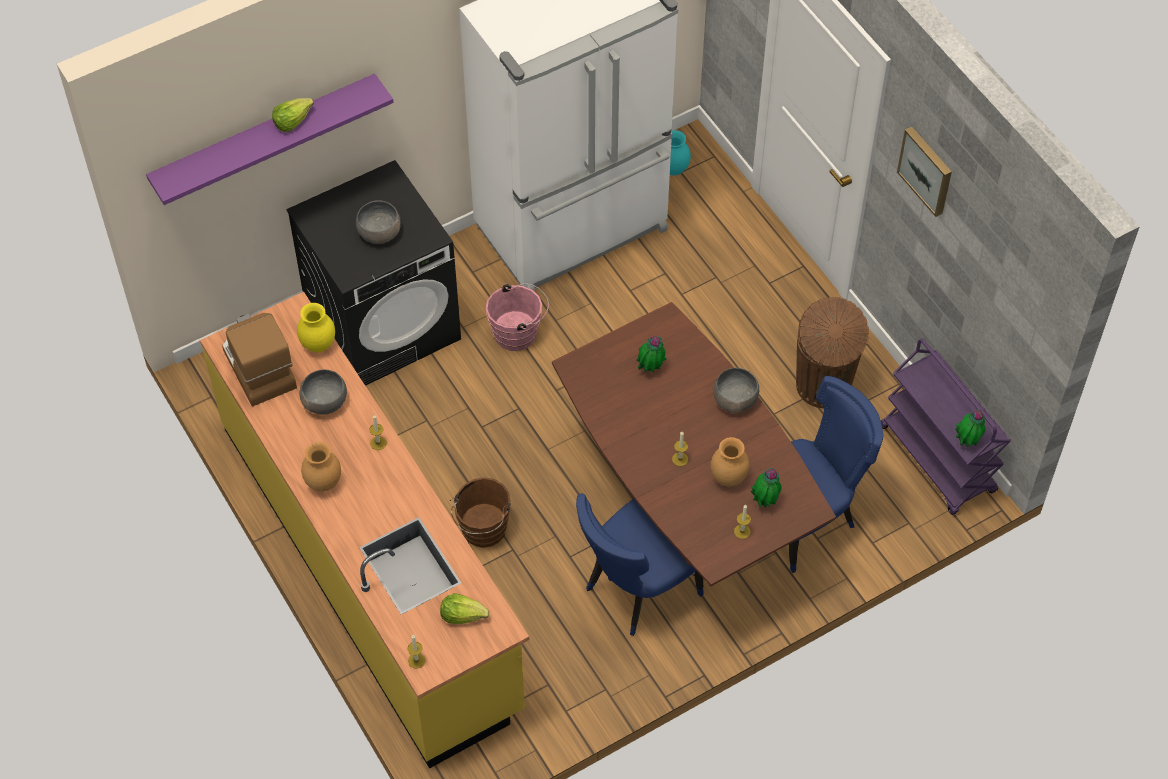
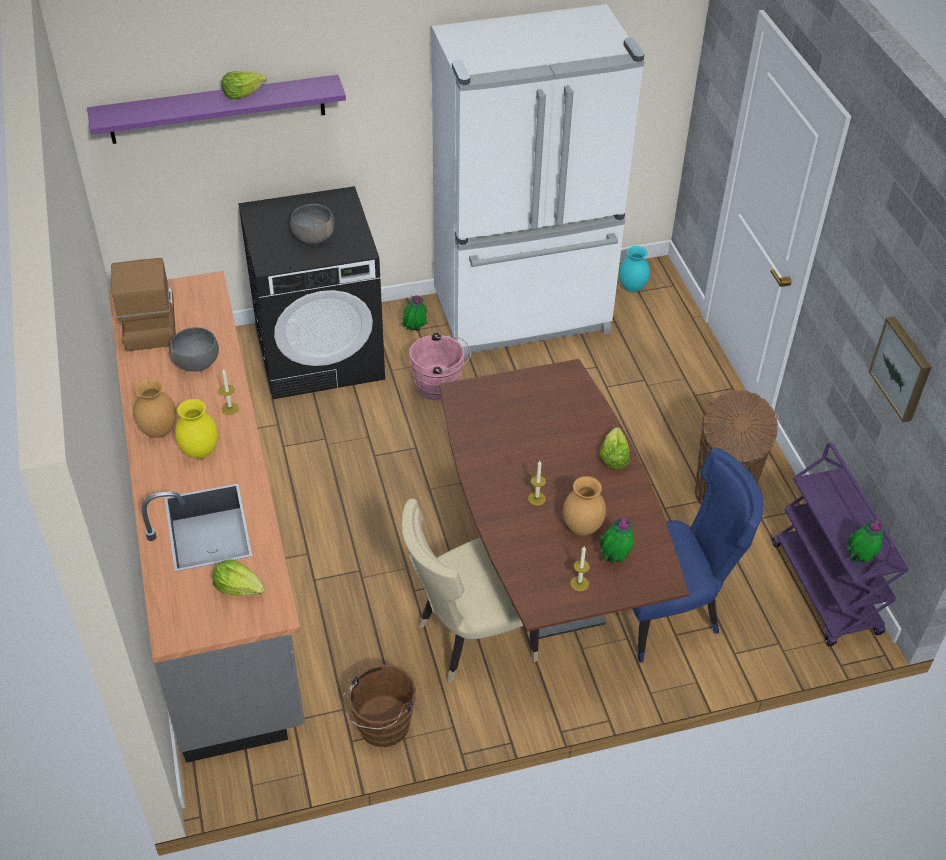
camera: 15 degrees right, 10 degrees down
(319, 345) = (215, 315): yellow vase -> yellow vase (200, 452)
(371, 566) = (216, 552): yellow counter -> grey counter
(416, 660) = (168, 621): candle -> none
(482, 531) = (337, 547): brown bucket -> brown bucket (381, 728)
(637, 589) = (470, 639): blue chair -> beige chair
(650, 369) = (536, 411): potted plant -> potted plant (414, 331)
(734, 400) = (613, 457): grey bowl -> lettuce
(927, 170) = (869, 245): picture -> picture (903, 368)

